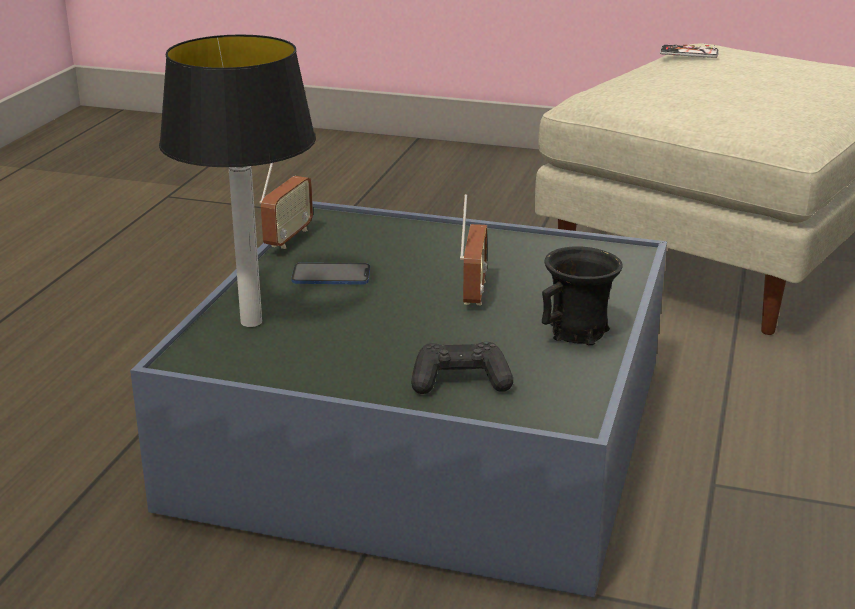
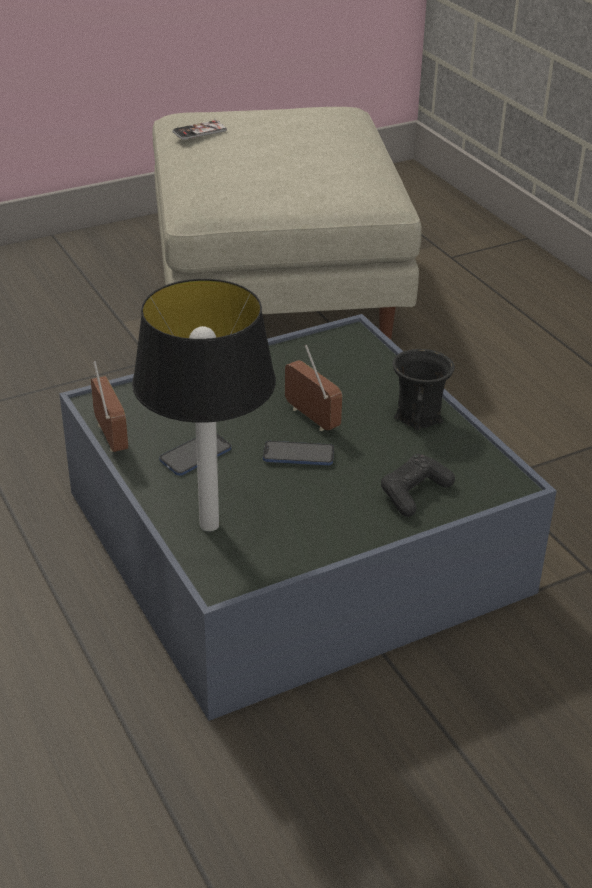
camera: 45 degrees left, 10 degrees up
(412, 311) = (298, 455): none -> phone

